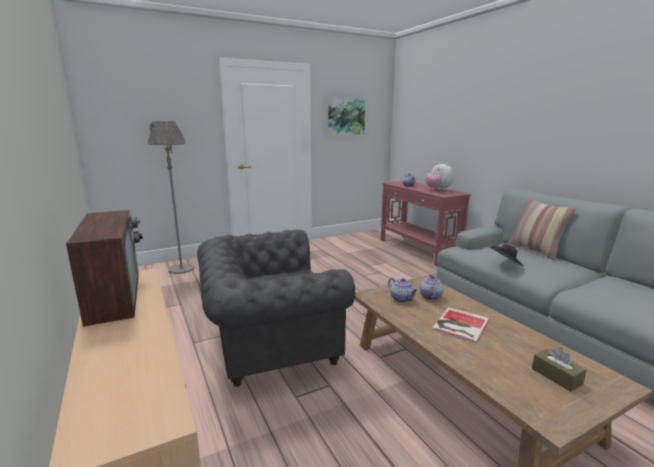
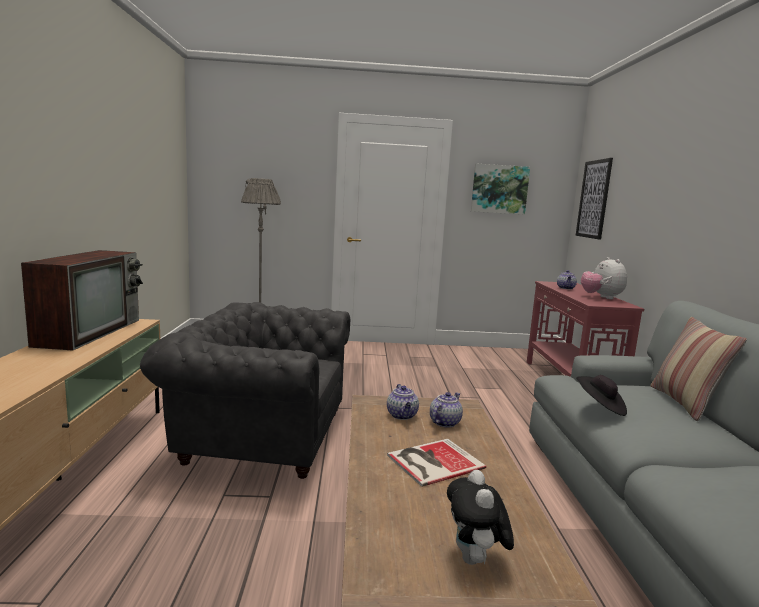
camera: 25 degrees right, 5 degrees down
(412, 121) = (594, 199): none -> picture
(556, 376) = (475, 560): brown tissue box -> plush toy

